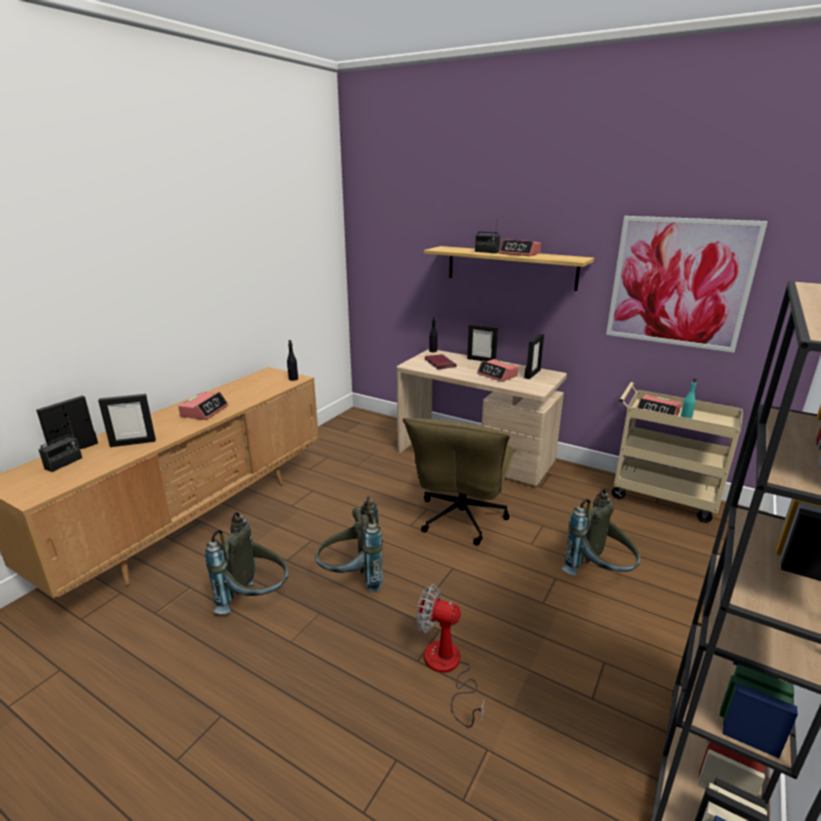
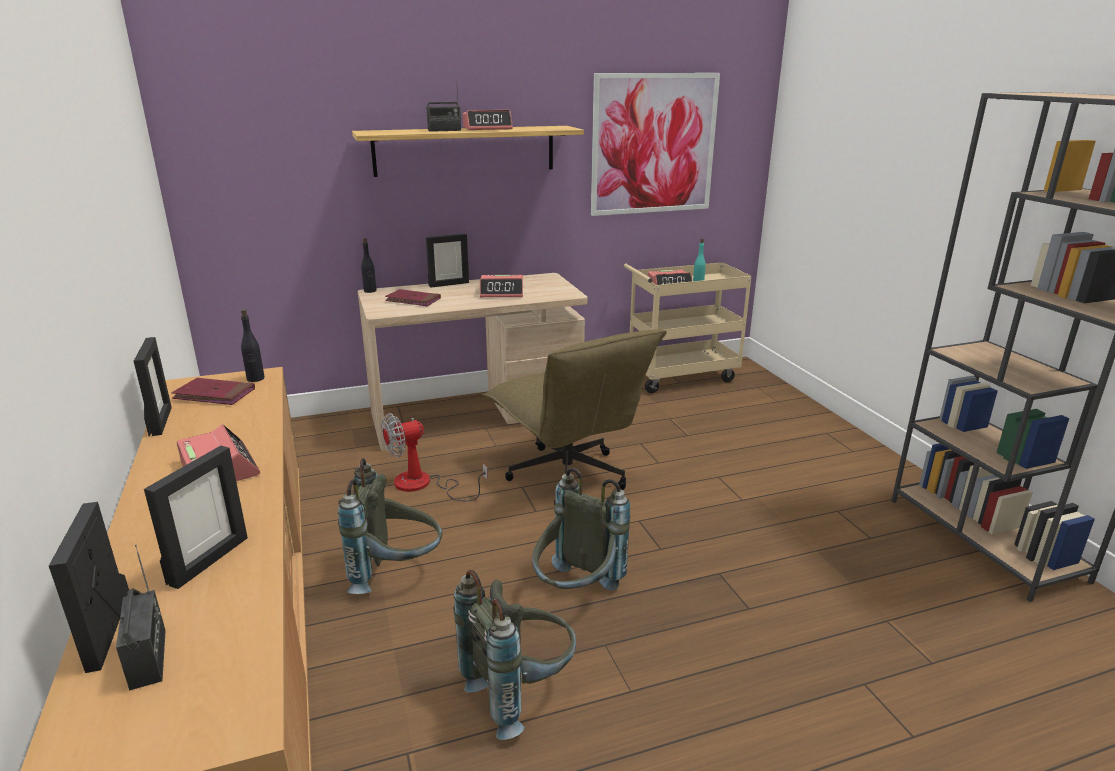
camera: 50 degrees left, 0 degrees up
(267, 380) = (214, 395): none -> red book
(447, 669) = (775, 595): fan -> fan (424, 485)
(532, 374) = (530, 282): picture frame -> picture frame (160, 421)
(599, 574) = (737, 455): grey backpack -> grey backpack (396, 573)

